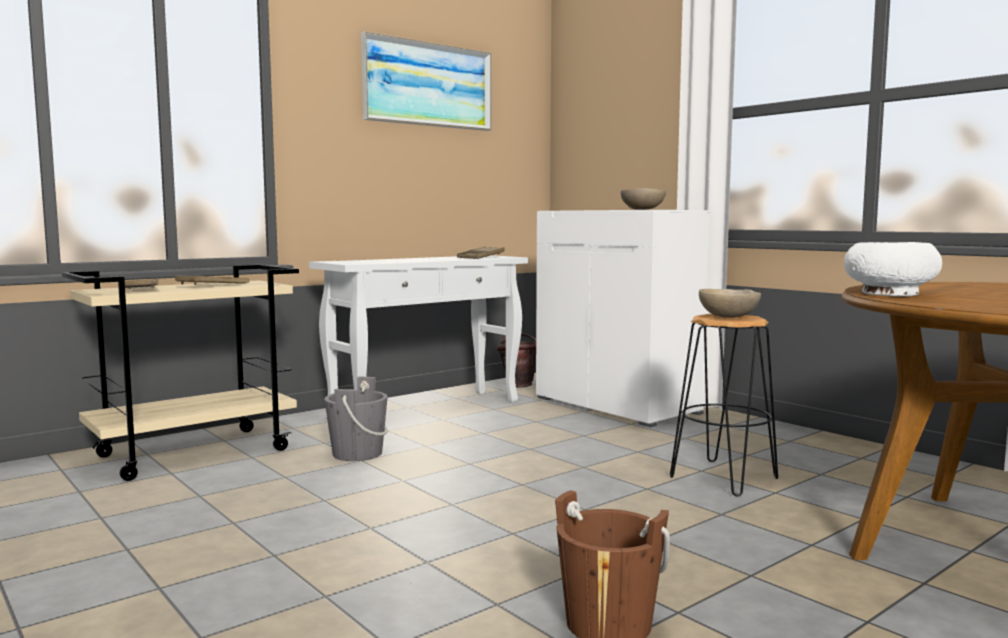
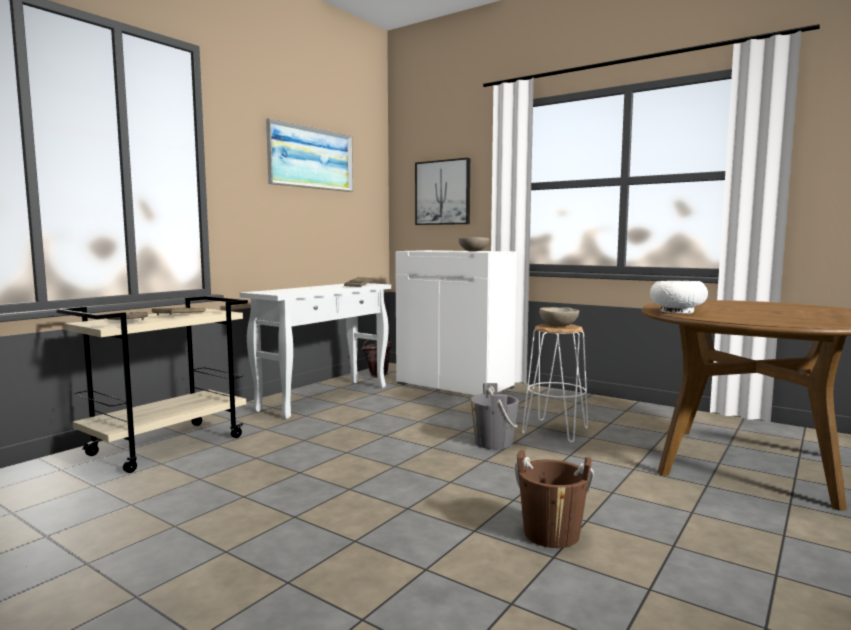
camera: 15 degrees left, 0 degrees up
(357, 453) = (298, 435): grey bucket -> grey bucket (493, 442)
(618, 128) = (443, 192): none -> picture
(724, 477) = (555, 430): black stool -> white stool

